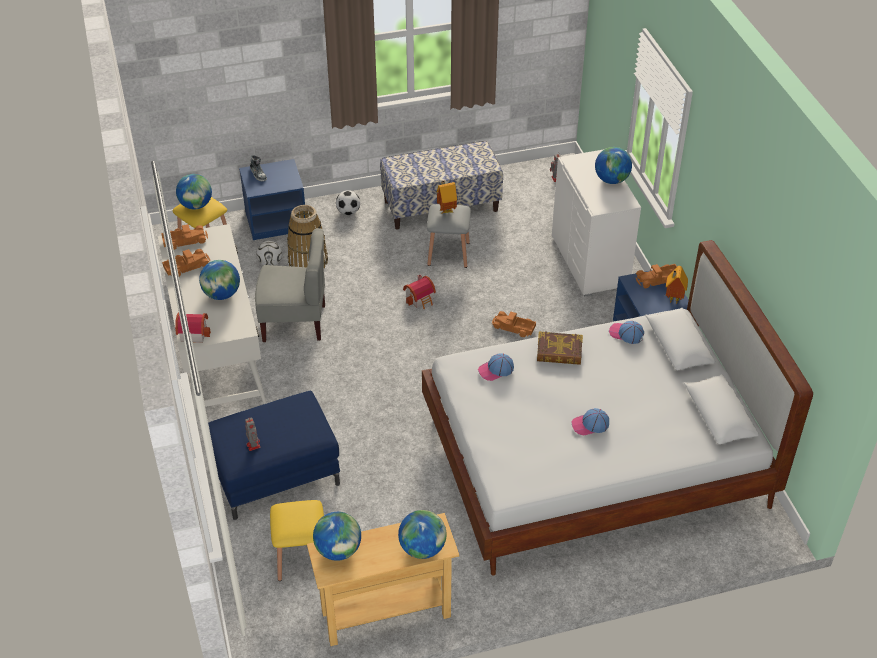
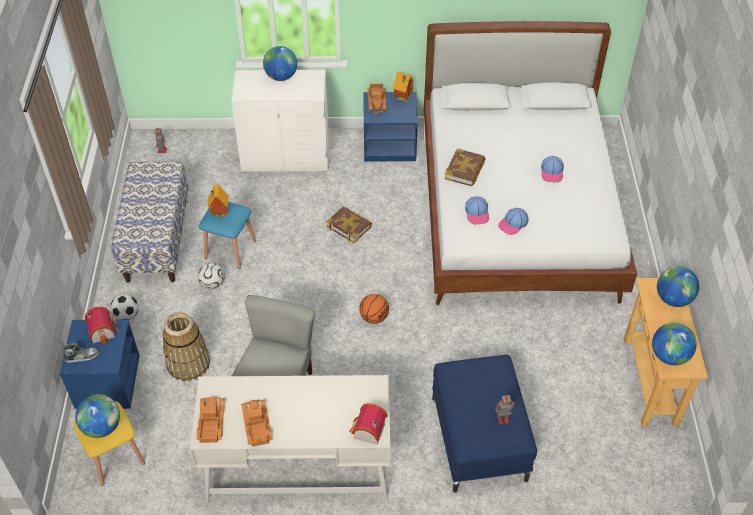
camera: 75 degrees left, 5 degrees up
(222, 294) = (315, 398): globe -> none
(270, 263) = (175, 398): football -> football (212, 284)
(301, 558) = (582, 433): yellow stool -> none
(400, 370) = (374, 317): none -> basketball
(421, 299) = (285, 283): toy house -> toy house (104, 331)
(448, 254) = (230, 249): grey stool -> blue stool
(513, 328) = (349, 226): toy truck -> book
(626, 334) = (455, 127): cap -> cap (513, 224)

